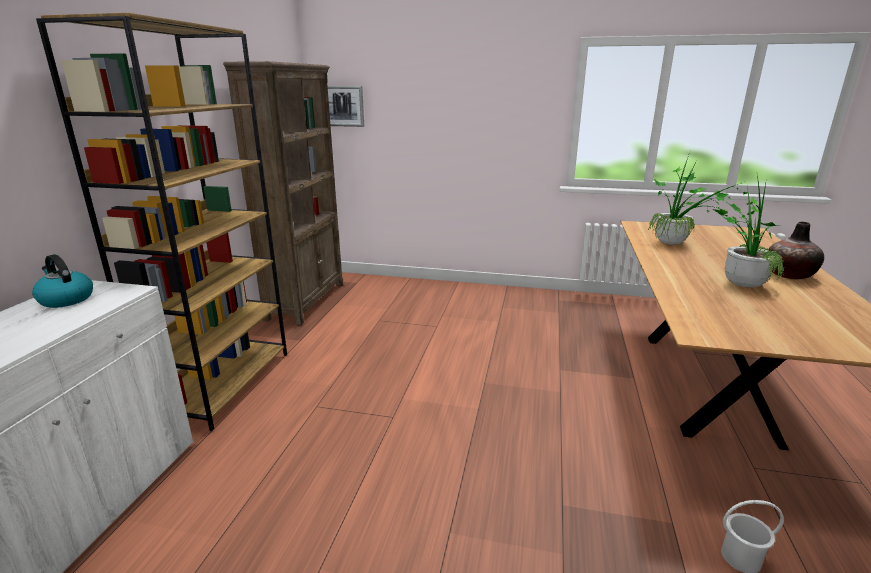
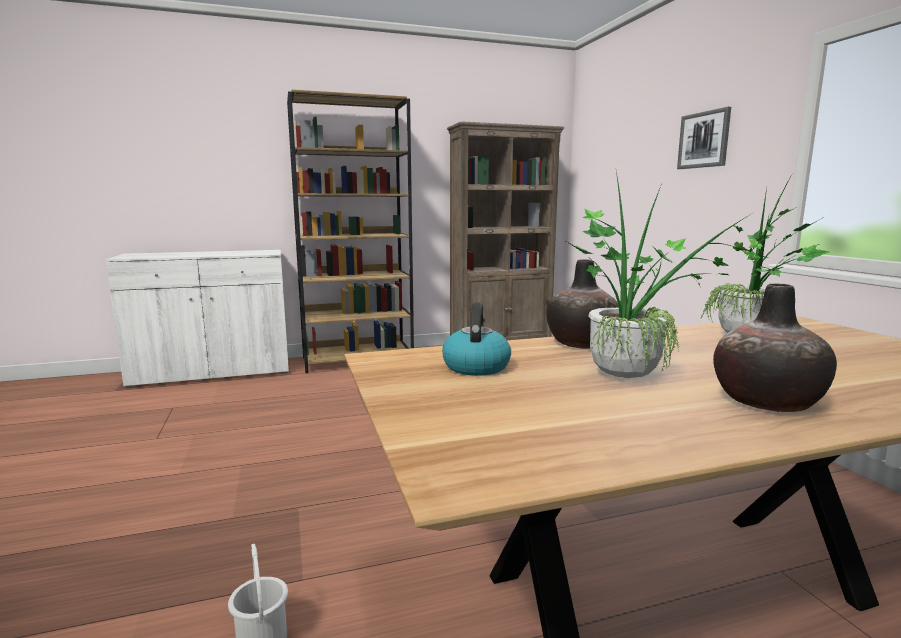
camera: 60 degrees right, 10 degrees down
(66, 299) = (250, 251): kettle -> kettle (476, 366)
(342, 106) = (590, 167): picture -> picture (704, 140)
(671, 275) = (581, 343): none -> vase

